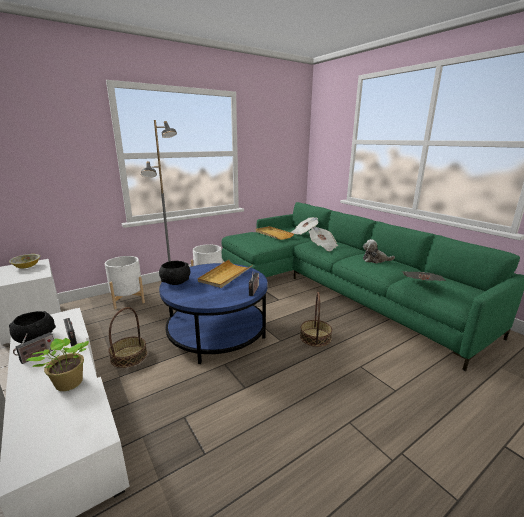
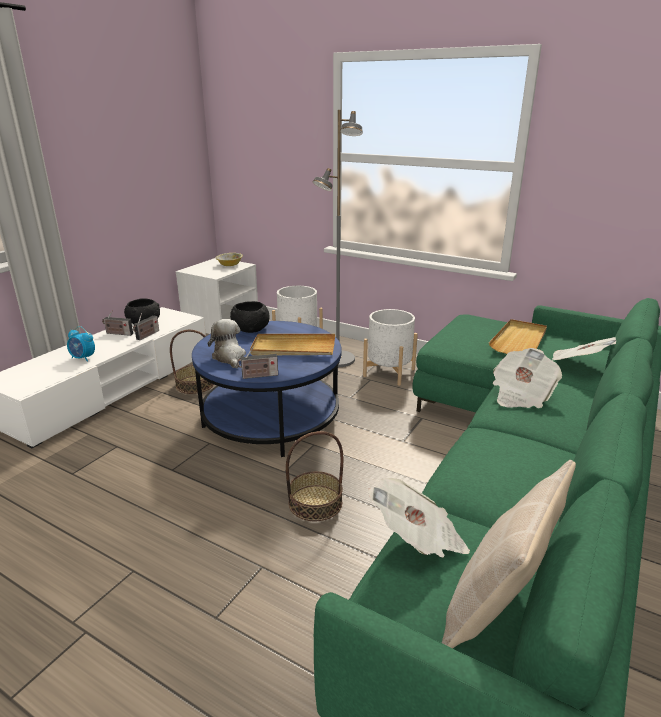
camera: 65 degrees right, 5 degrees up
(68, 384) = (83, 358): potted plant -> alarm clock
(375, 260) = (519, 465): plush toy -> plush toy (229, 357)
(456, 284) = (497, 607): none -> beige pillow

